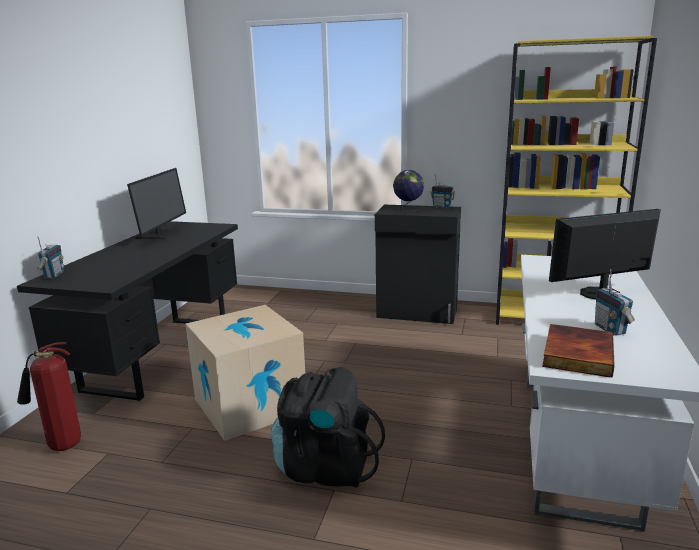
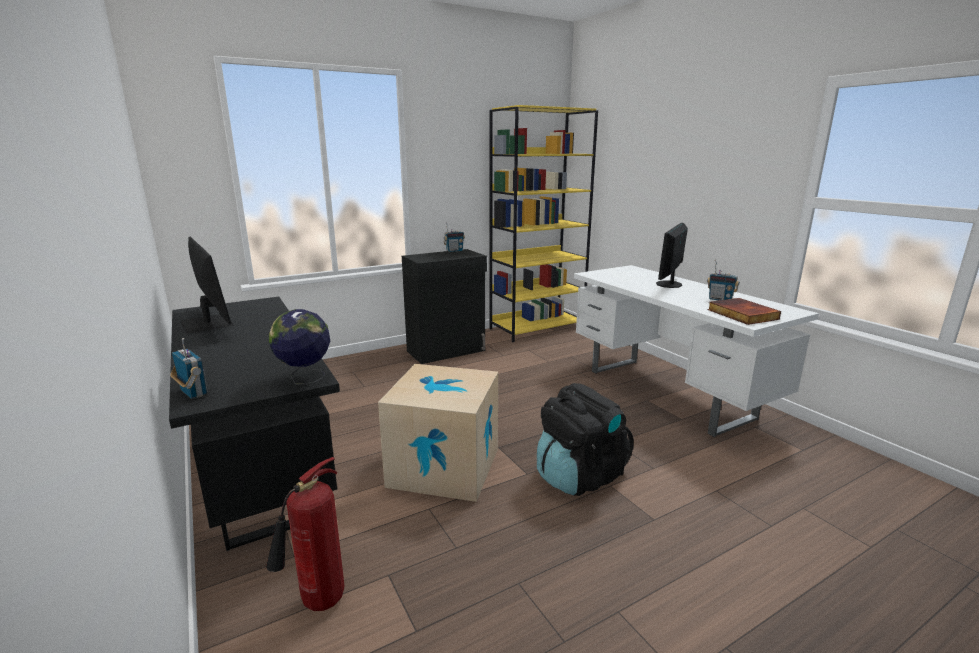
camera: 45 degrees left, 0 degrees up
(408, 209) = (434, 256): globe -> globe (305, 379)

